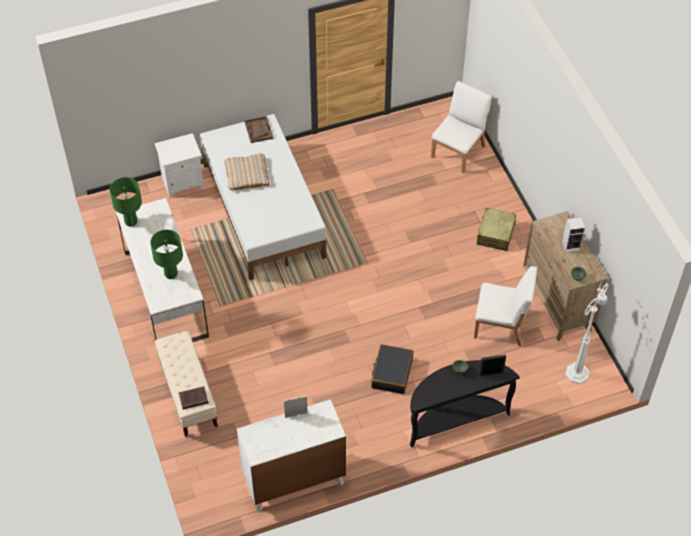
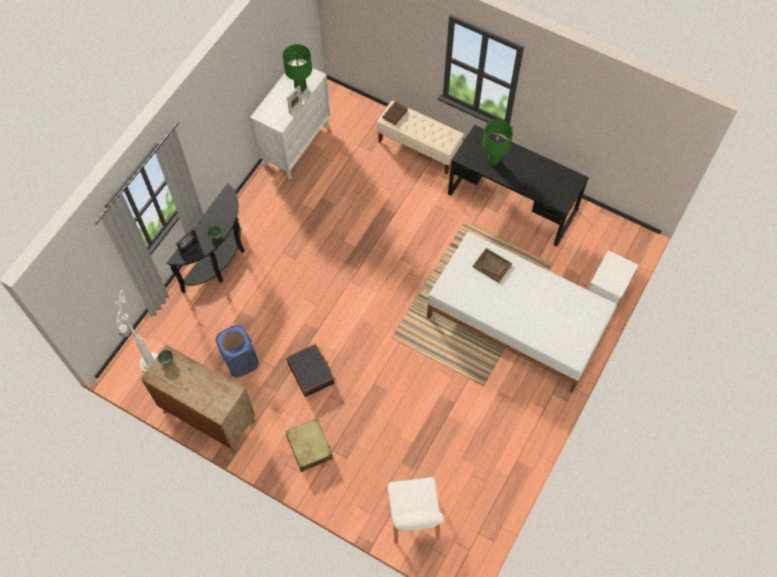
camera: 140 degrees right, 10 degrees up
(131, 221) = (568, 177): green table lamp -> green table lamp (300, 87)
(166, 293) = (512, 202): white desk -> black desk
(247, 174) = (536, 293): beige pillow -> none
(258, 130) = (574, 344): brown tray -> brown tray (492, 265)
(391, 373) = (293, 261): black suitcase -> black suitcase (311, 373)
(501, 325) = (240, 361): white chair -> blue laundry basket
(571, 245) = (193, 389): speaker -> none

